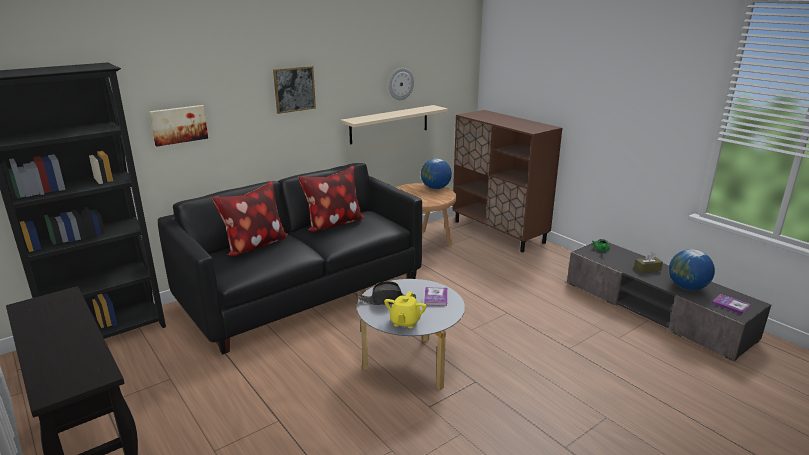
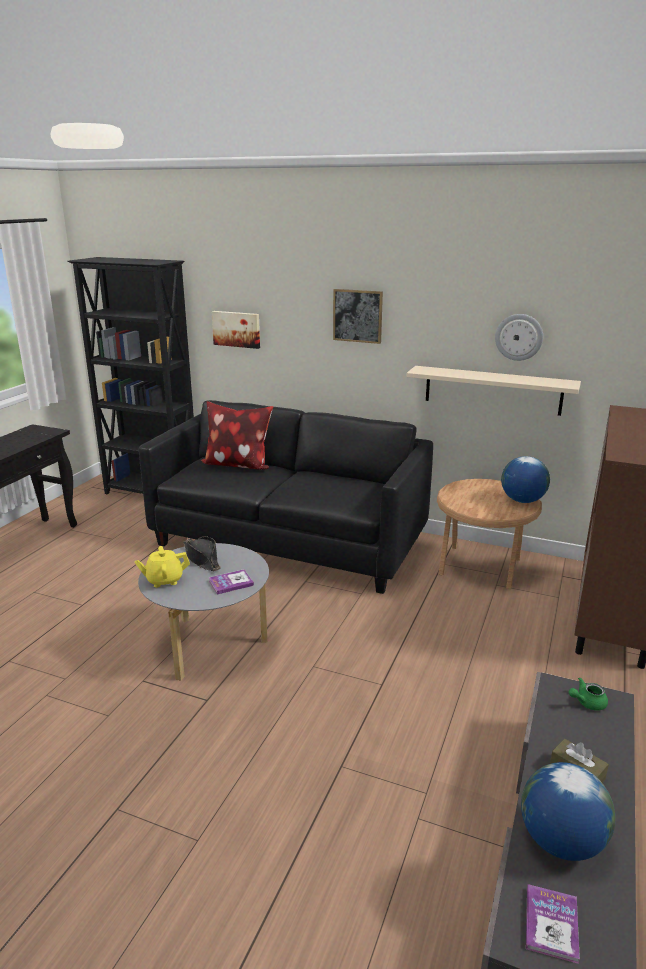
camera: 60 degrees right, 0 degrees up
(333, 224) = (326, 479): pillow -> none

